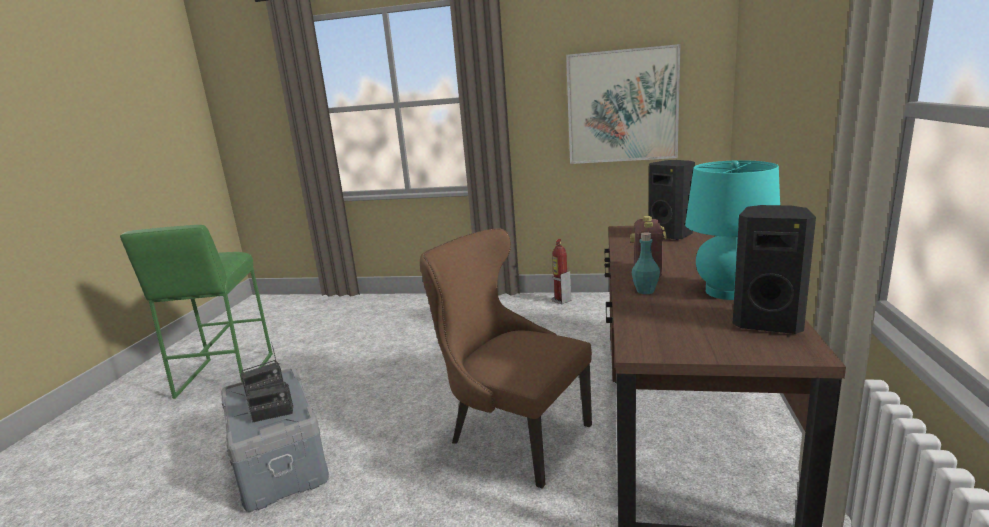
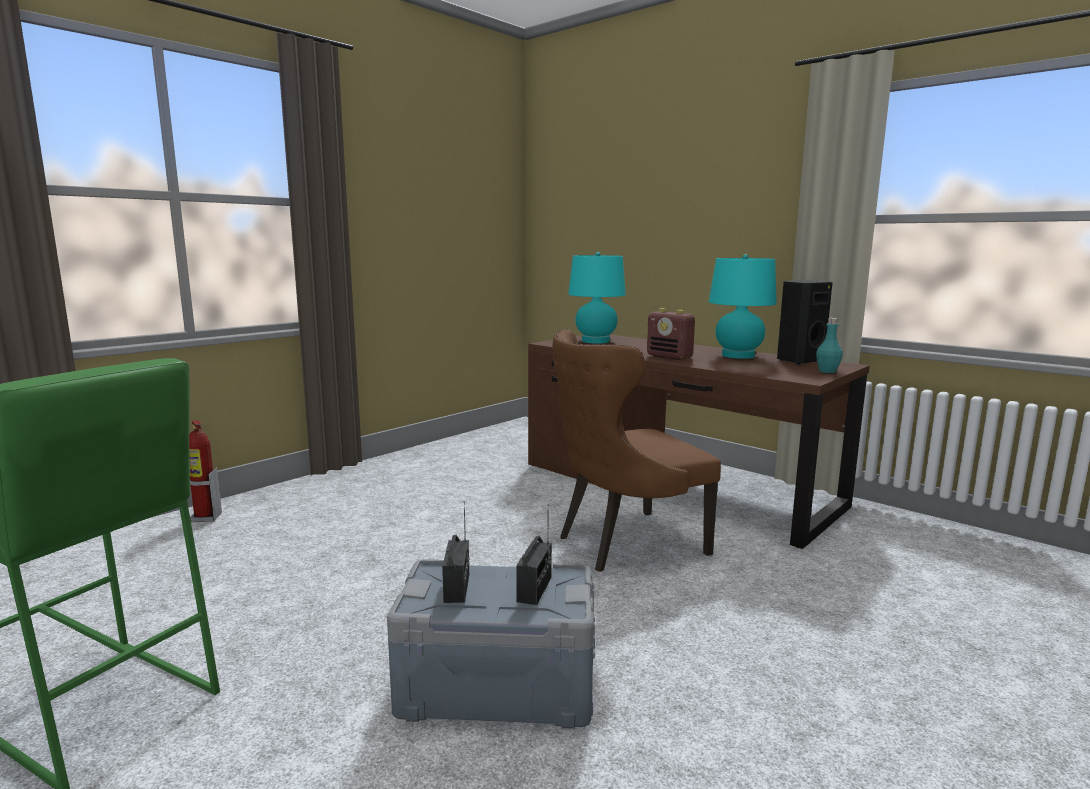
camera: 60 degrees left, 5 degrees down
(561, 301) = (415, 456): fire extinguisher -> fire extinguisher (206, 518)
(622, 106) = (449, 230): picture -> none
(645, 291) = (705, 363): turquoise bottle -> turquoise bottle (827, 371)
(671, 235) = (595, 341): black speaker -> turquoise table lamp

